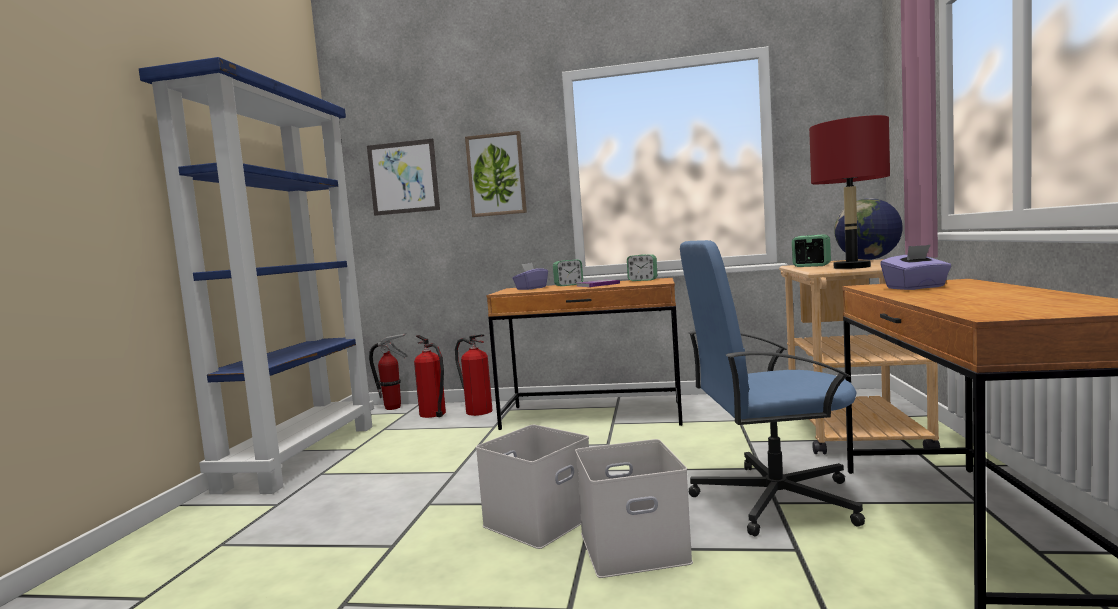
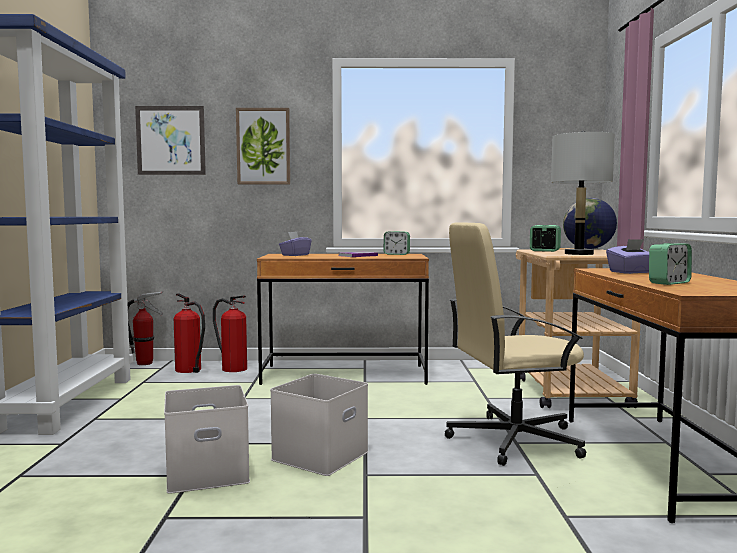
camera: 10 degrees left, 0 degrees up
(568, 285) = (329, 254): alarm clock -> alarm clock (669, 283)
(635, 546) = (408, 473): white storage box -> white storage box (209, 471)
(772, 499) = (512, 440): blue office chair -> beige office chair
(852, 267) = (579, 254): red table lamp -> grey table lamp

